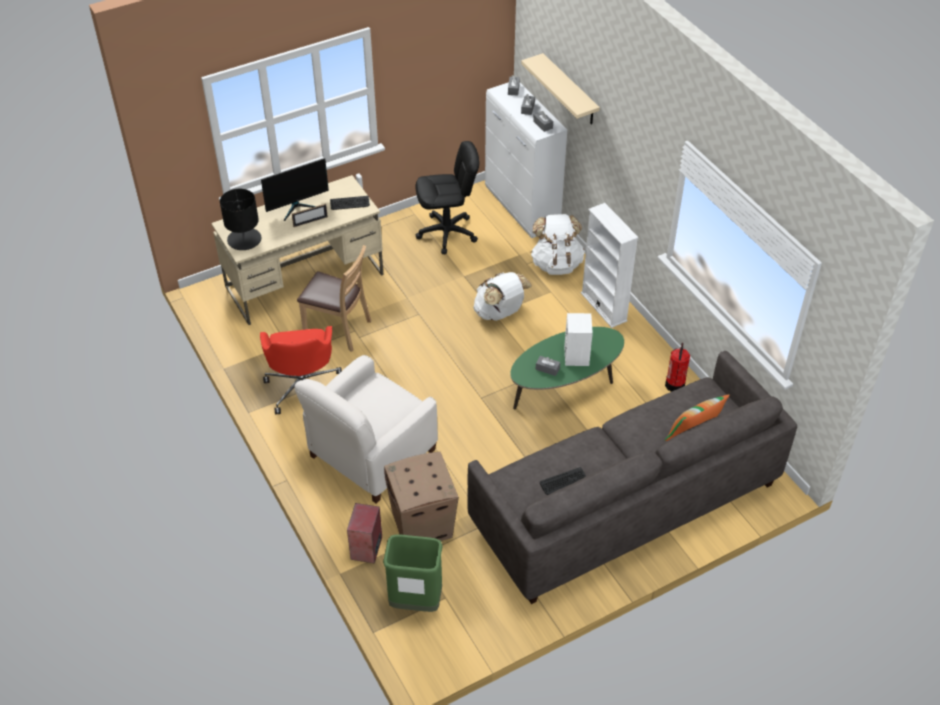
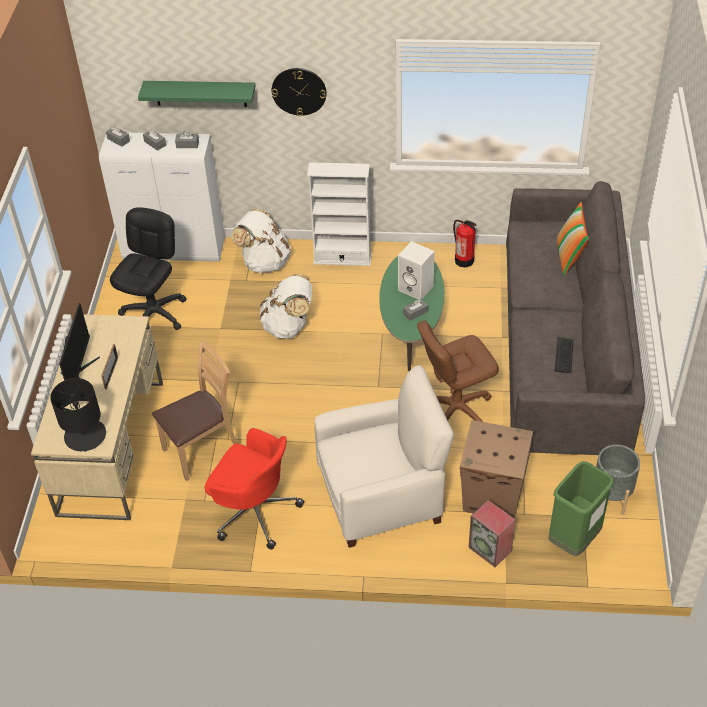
camera: 55 degrees left, 0 degrees up
(349, 203) = (115, 333): keyboard -> none
(371, 454) = (382, 495): white armchair -> white armchair turned 90 degrees counterclockwise
(484, 608) = (611, 494): none -> grey planter
(496, 458) = (455, 409): none -> brown office chair
(570, 90) = (200, 93): beige shelf -> green shelf
(622, 137) = (299, 91): none -> wall clock

